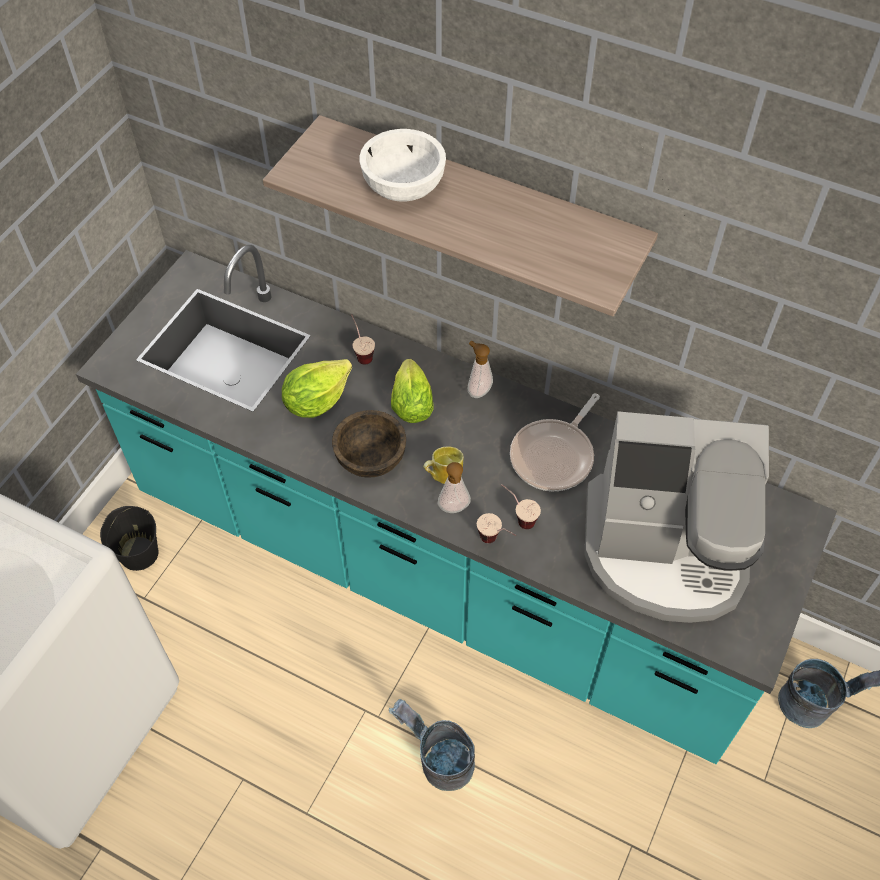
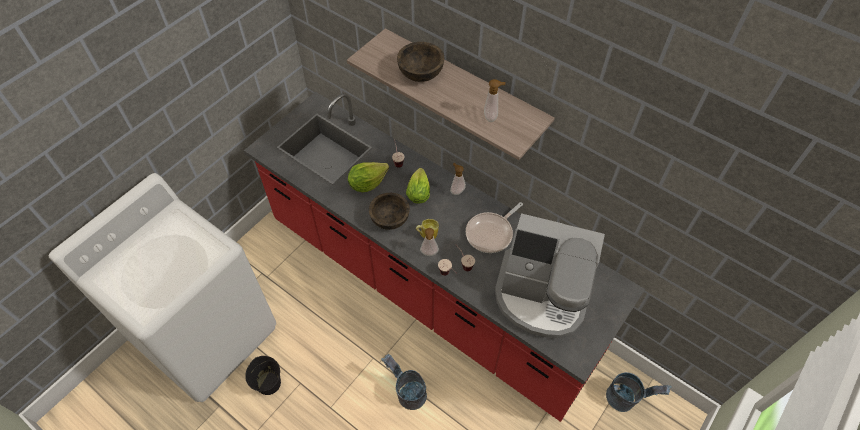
camera: 10 degrees right, 0 degrees up
(138, 553) = (269, 252): black bucket -> black bucket (268, 383)
(404, 187) = (421, 73): white bowl -> brown bowl
(440, 571) = (429, 288): turquoise counter -> red counter
(549, 247) = (492, 117): none -> soap dispenser

